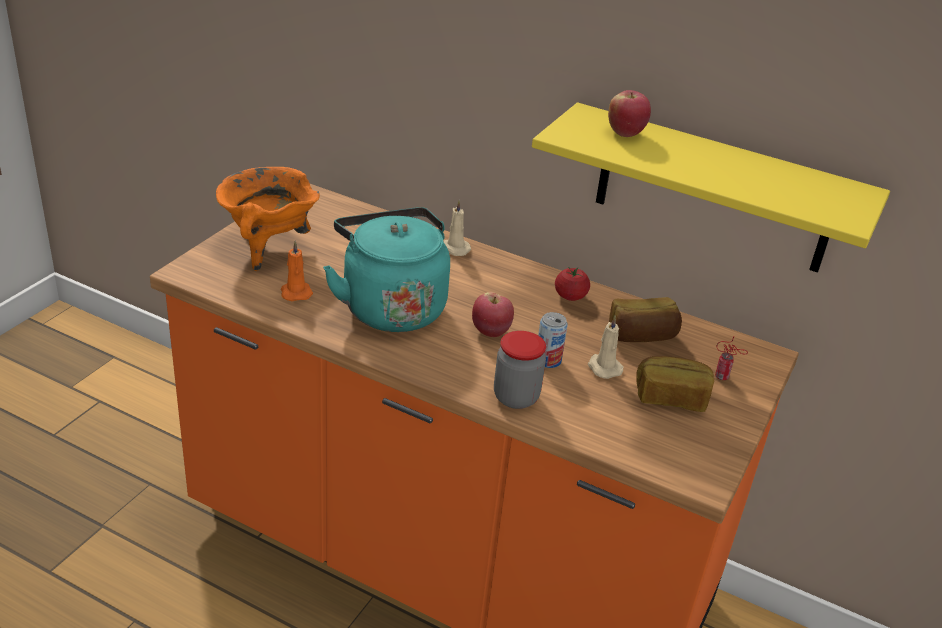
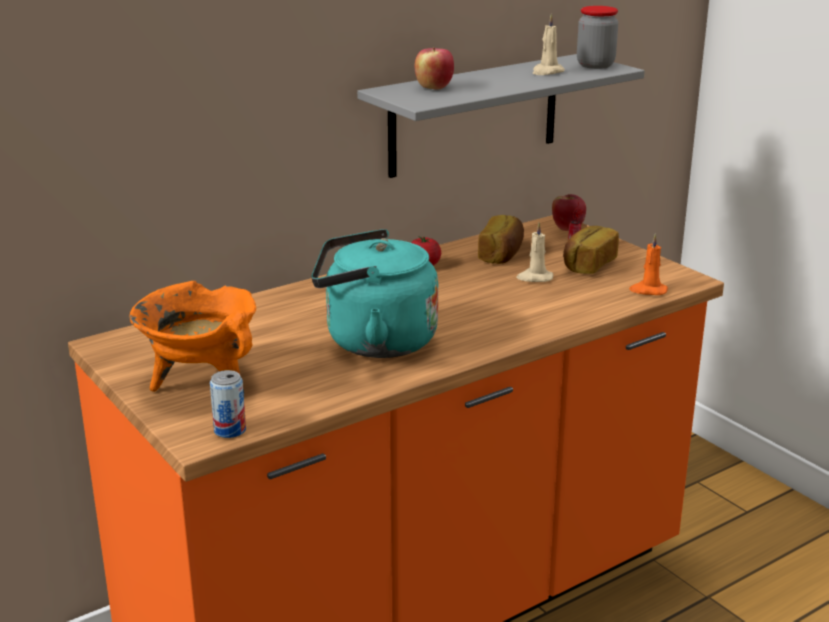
camera: 60 degrees left, 10 degrees down
(296, 292) = (305, 383): orange candle -> orange candle (648, 290)
(453, 249) = (300, 294): beige candle -> beige candle (547, 72)
(491, 332) = (451, 307): apple -> apple (567, 228)
(516, 397) = (553, 319): jar -> jar (595, 65)
(548, 360) = (510, 295): can -> can (230, 430)
(714, 190) = (474, 115): yellow shelf -> grey shelf

